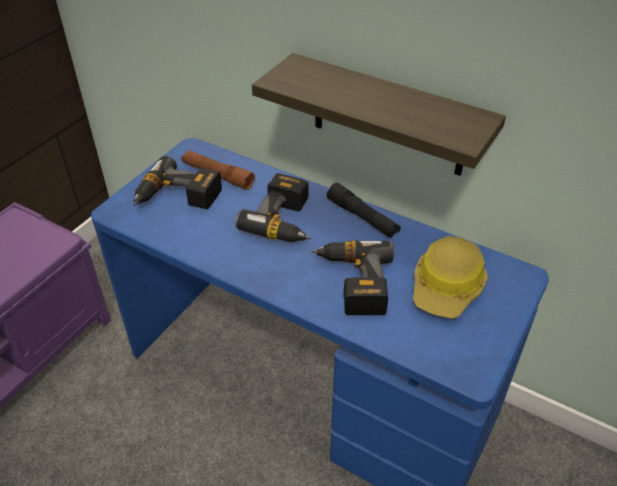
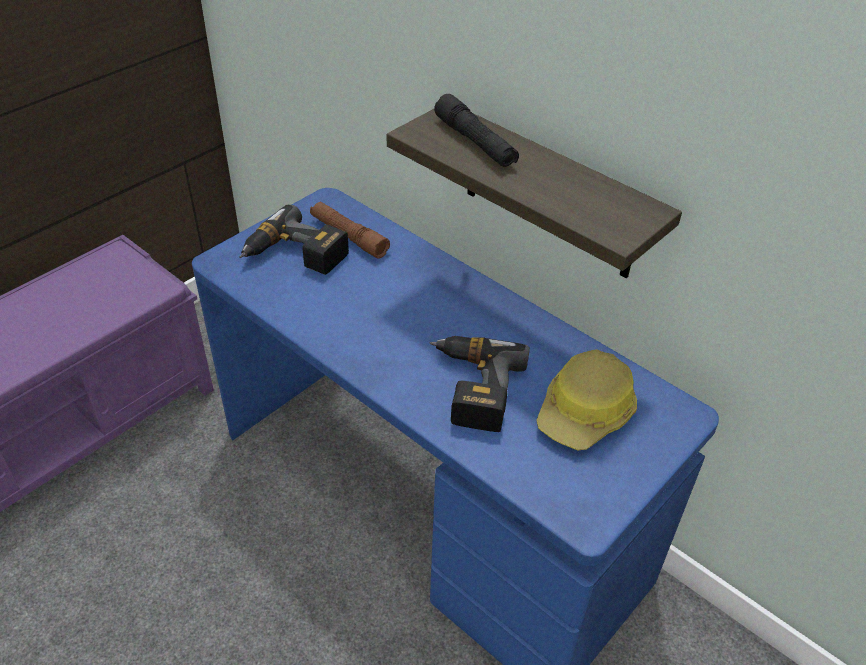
camera: 10 degrees right, 0 degrees up
(285, 220) = (413, 301): power drill -> none
(362, 218) = (506, 312): black flashlight -> black flashlight (475, 142)

